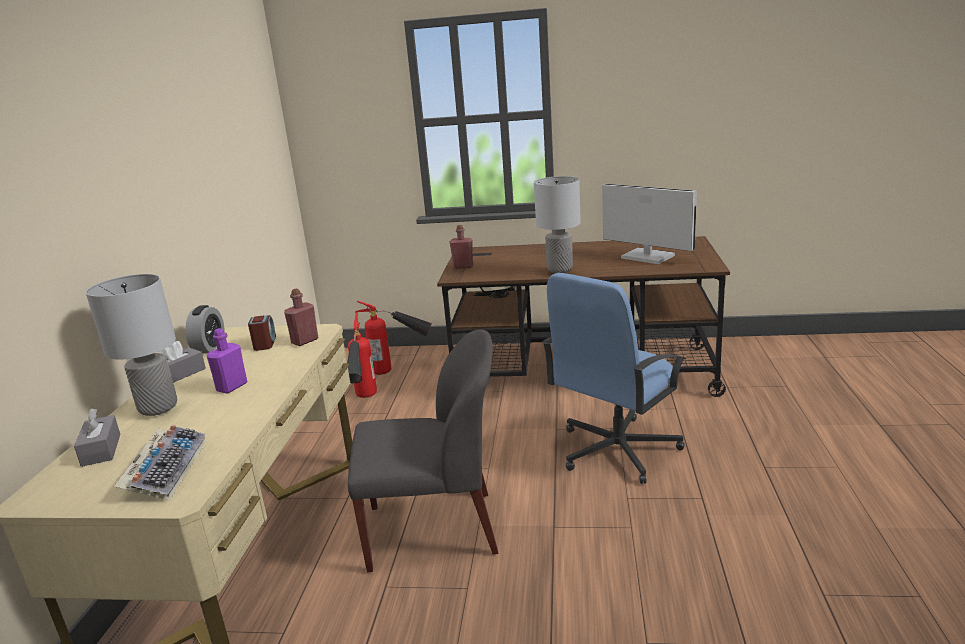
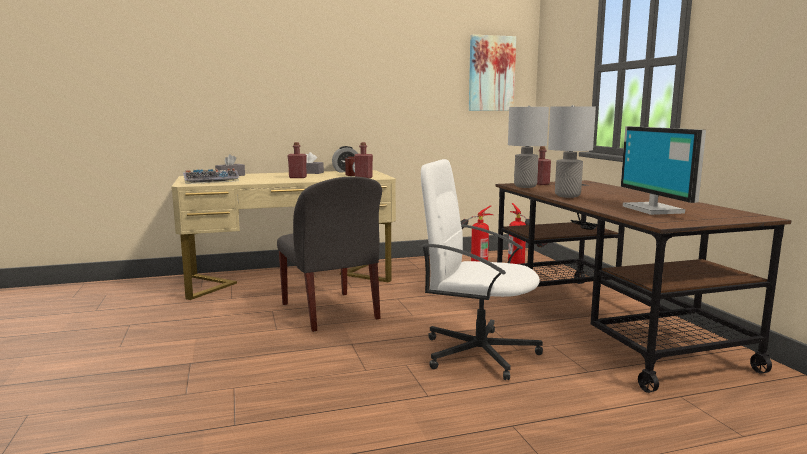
camera: 65 degrees right, 10 degrees down
(158, 410) = (269, 175): grey table lamp -> grey table lamp (524, 187)
(232, 387) = (297, 177): purple bottle -> red bottle
(261, 140) = (491, 73): none -> picture
(616, 450) = (477, 353): blue office chair -> white office chair
(646, 257) = (655, 209): monitor -> monitor turned 150 degrees clockwise

